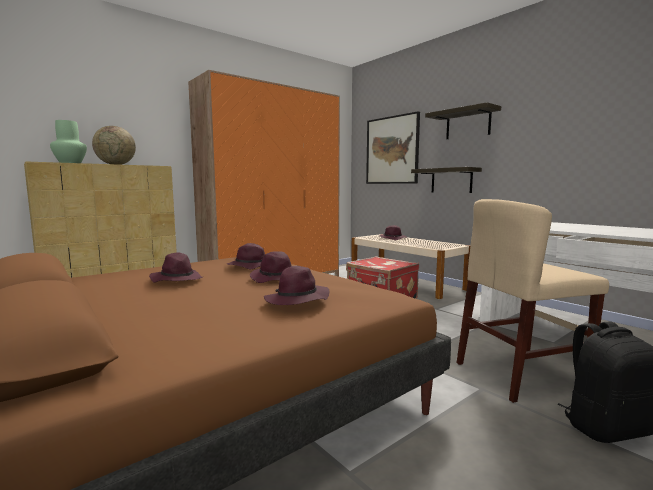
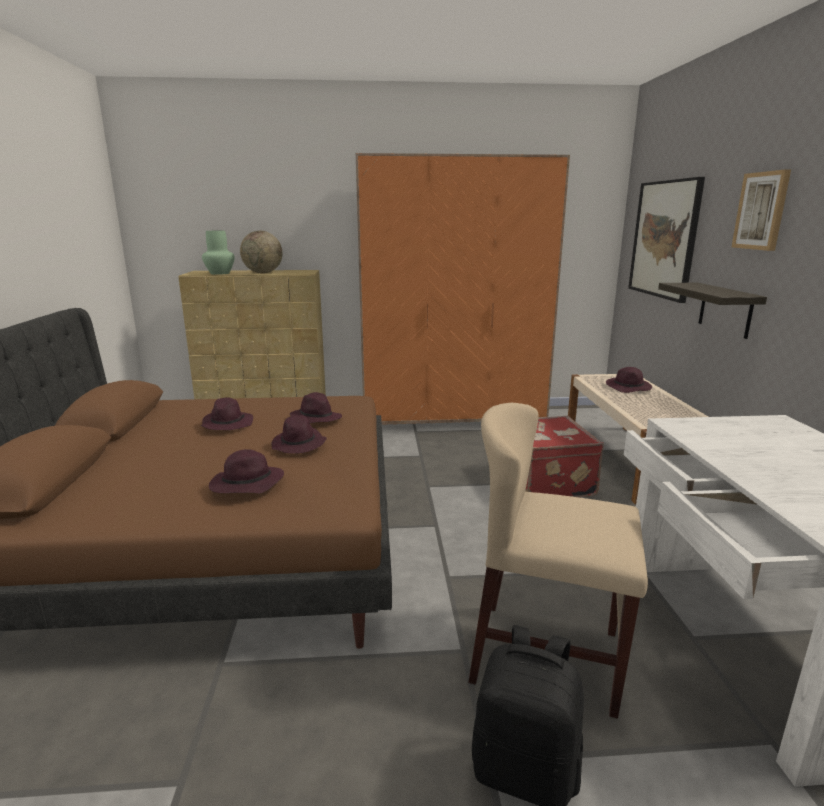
camera: 35 degrees right, 10 degrees up
(468, 124) = (761, 211): shelf -> picture

